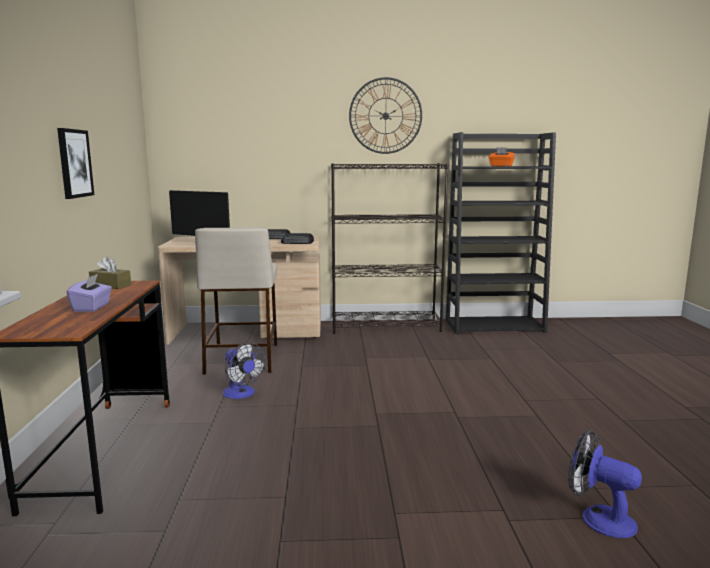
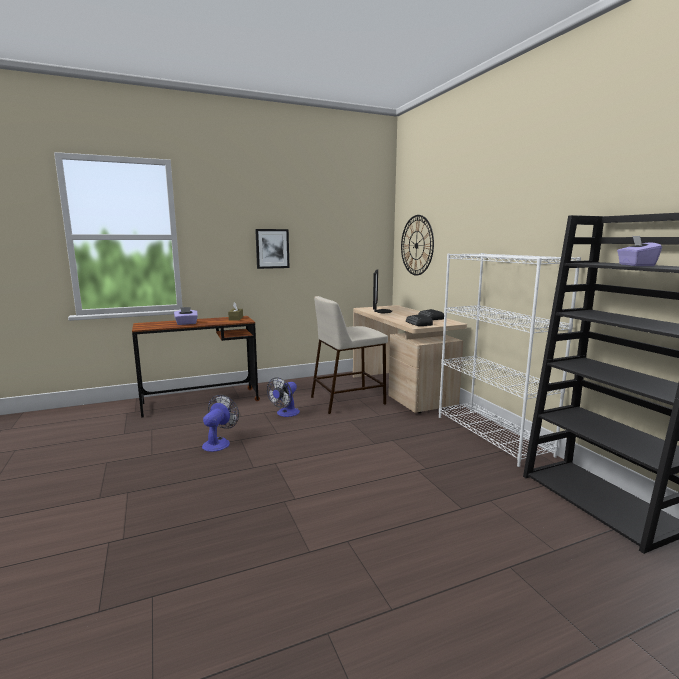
camera: 70 degrees right, 0 degrees up
(385, 116) = (532, 199): wall clock -> wall clock (416, 245)
(386, 326) = (492, 435): black bookcase -> white bookcase
(501, 166) = (635, 265): orange tissue box -> purple tissue box
(598, 518) = (99, 596): fan -> fan (219, 443)

